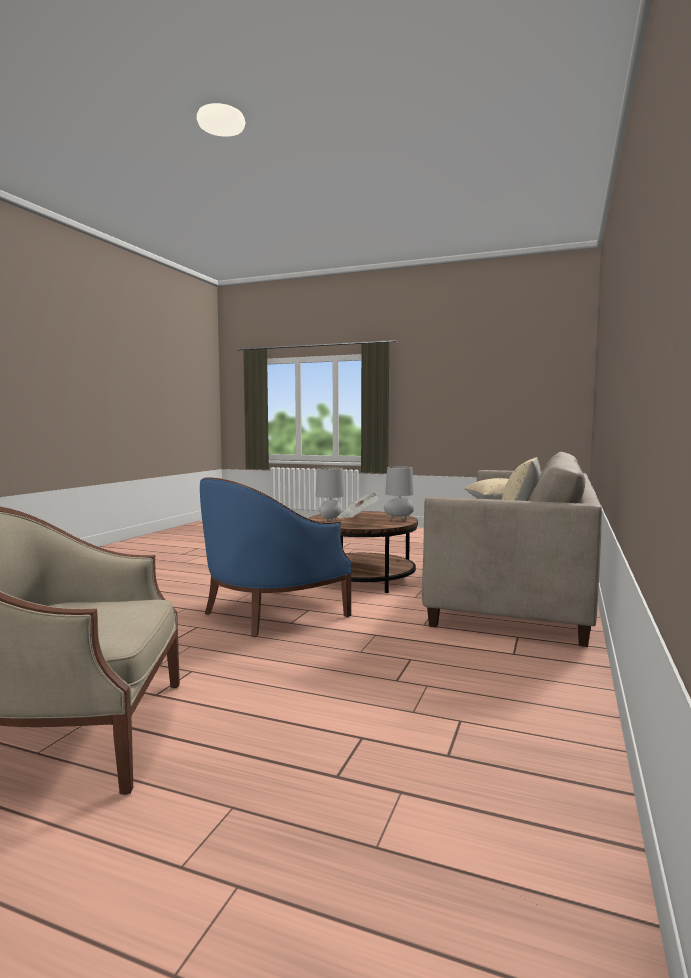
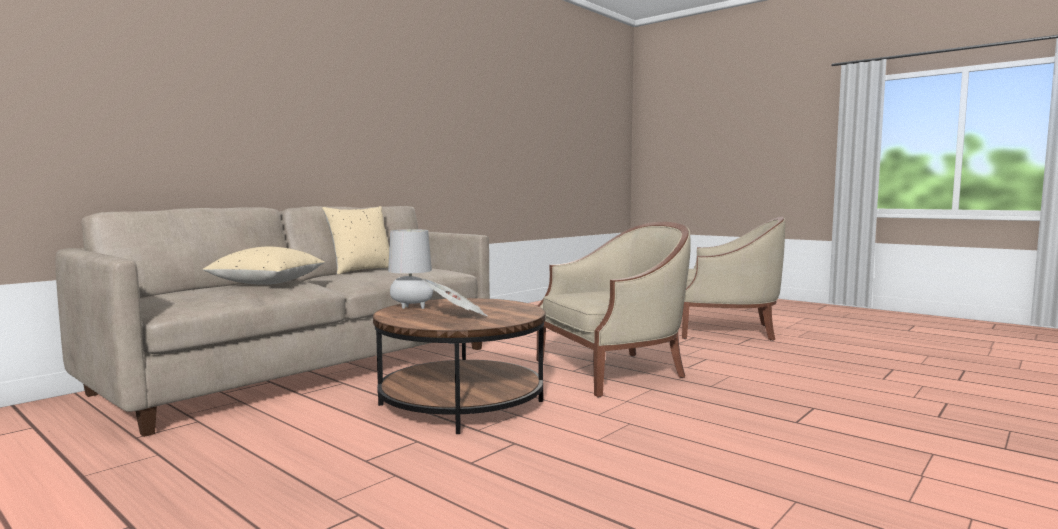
camera: 160 degrees left, 0 degrees up
(271, 613) = (613, 371): blue armchair -> beige armchair
(330, 521) = (514, 310): grey table lamp -> none

